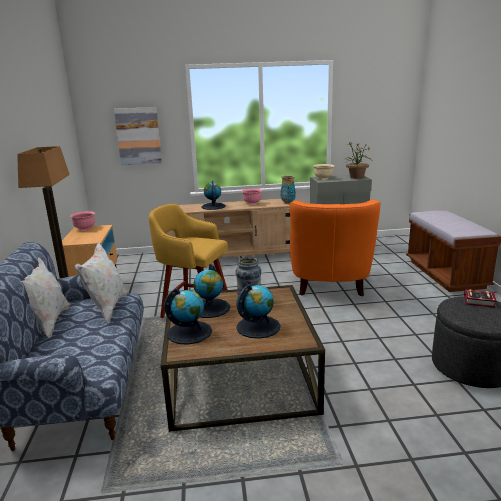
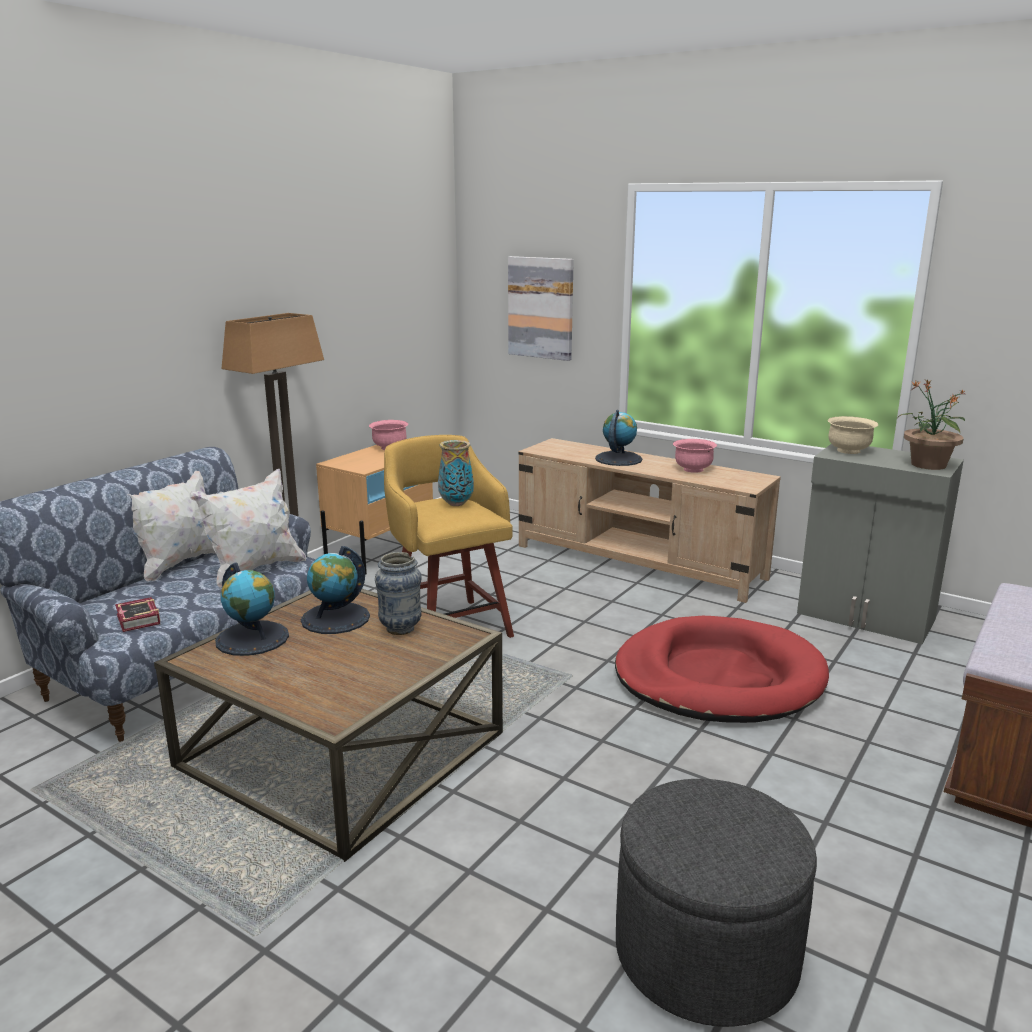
camera: 40 degrees right, 0 degrees up
(258, 327) = (332, 670): globe -> none
(288, 203) = (757, 485): vase -> vase (456, 504)
(329, 285) = (718, 678): orange armchair -> red dog bed
(481, 302) = (757, 817): book -> book (137, 620)

